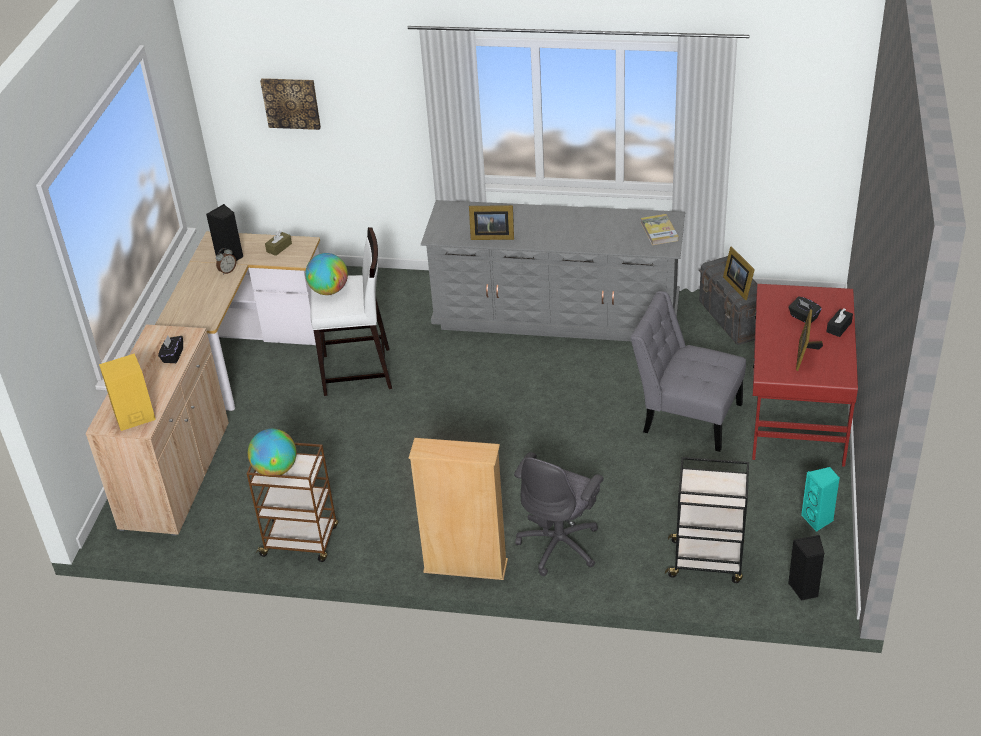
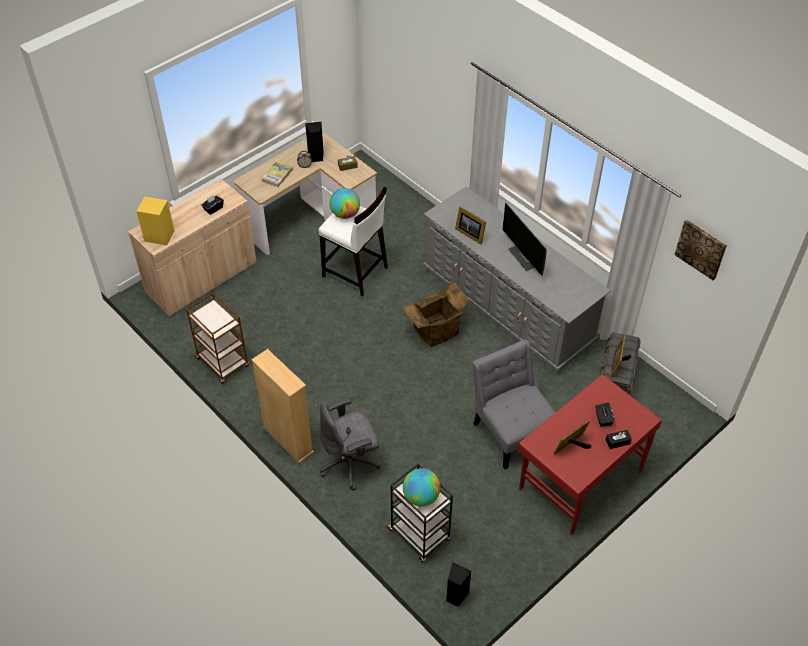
camera: 35 degrees right, 10 degrees up
(276, 470) = (208, 315): globe -> globe (421, 497)
(291, 102) = (405, 72): picture -> picture (701, 248)
(509, 375) = (436, 331): none -> cardboard box
(573, 226) = (526, 257): none -> monitor
(659, 231) = (576, 295): book -> book (277, 175)
(818, 520) = (514, 558): turquoise speaker -> none

